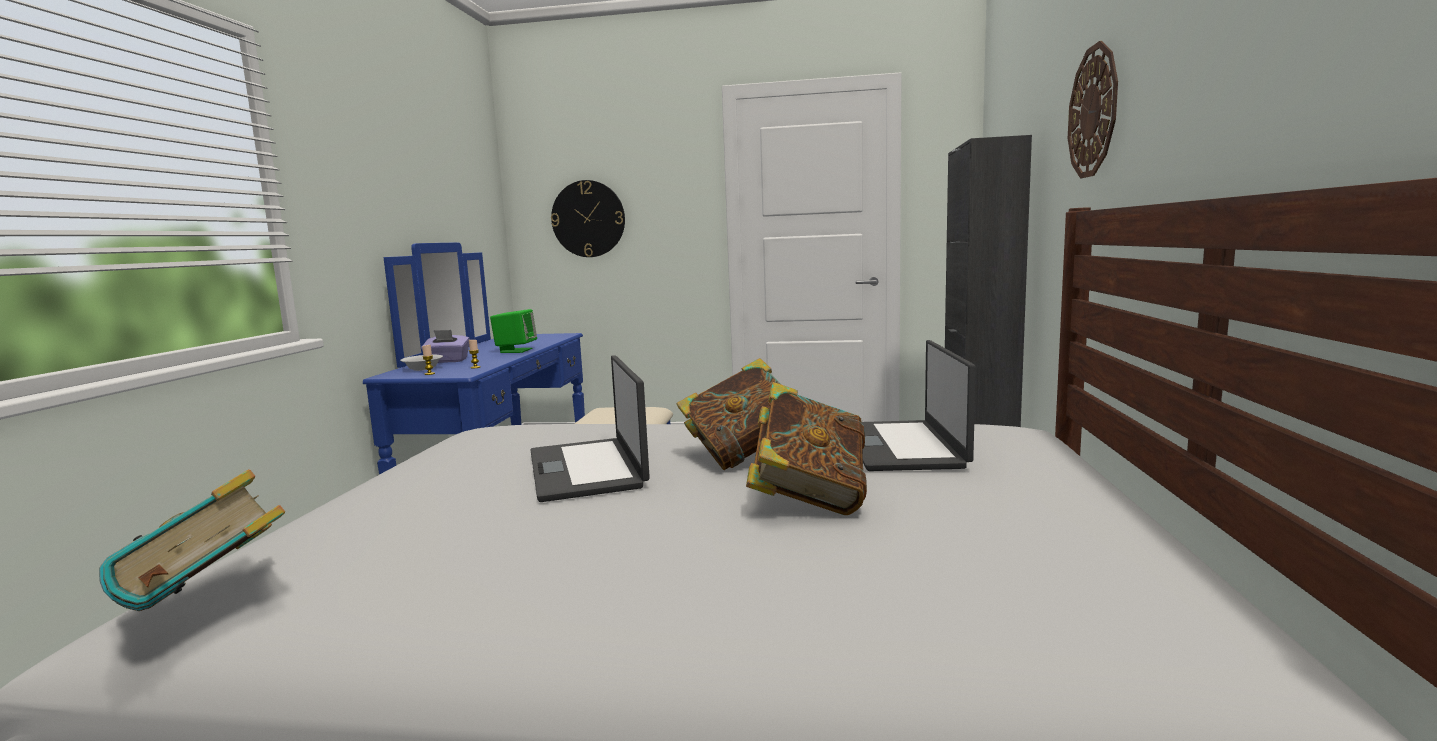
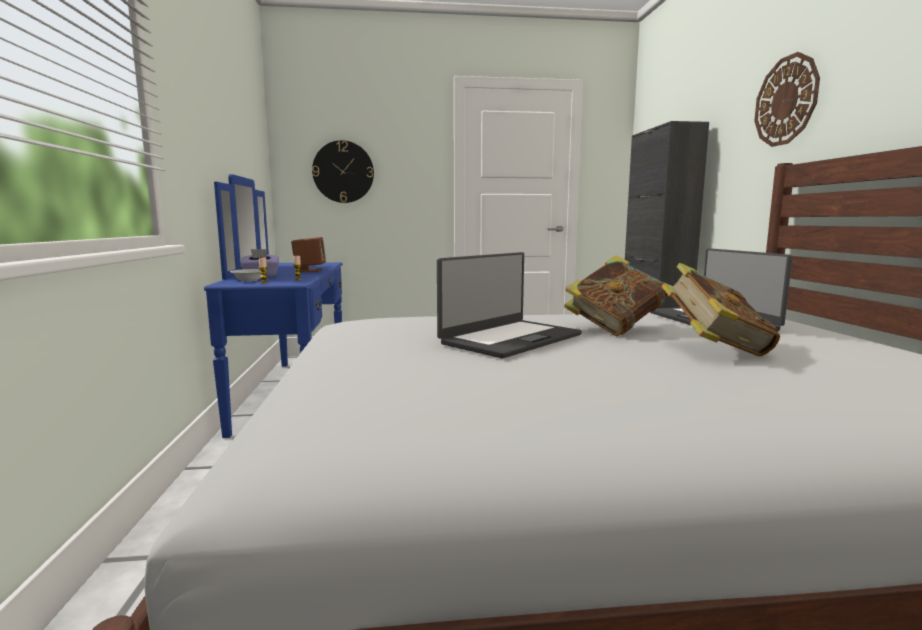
camera: 15 degrees left, 0 degrees up
(208, 608) = (341, 446): book -> none
(516, 350) = (309, 270): green speaker -> brown speaker
(588, 469) = (510, 339): laptop -> laptop turned 105 degrees counterclockwise

